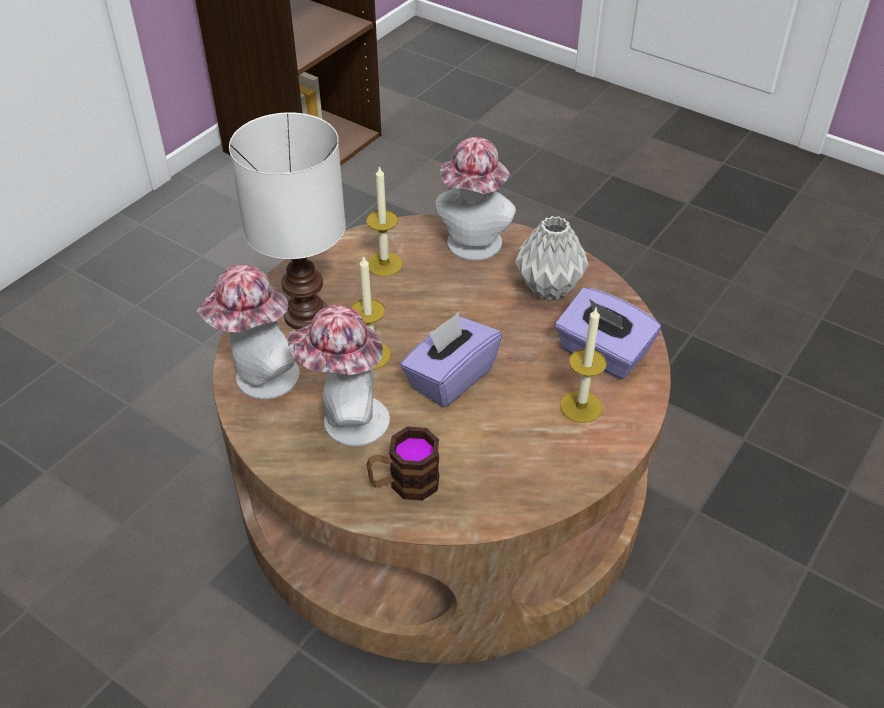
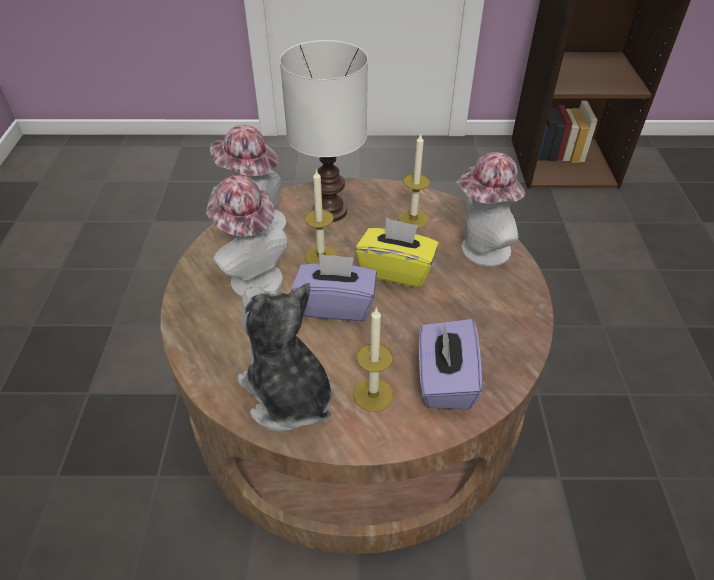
camera: 55 degrees right, 0 degrees up
(404, 483) = (218, 331): mug -> none
(443, 313) = (396, 270): none -> yellow tissue box
(534, 465) = (288, 395): none -> plush toy
(548, 287) = (485, 312): grey vase -> none

